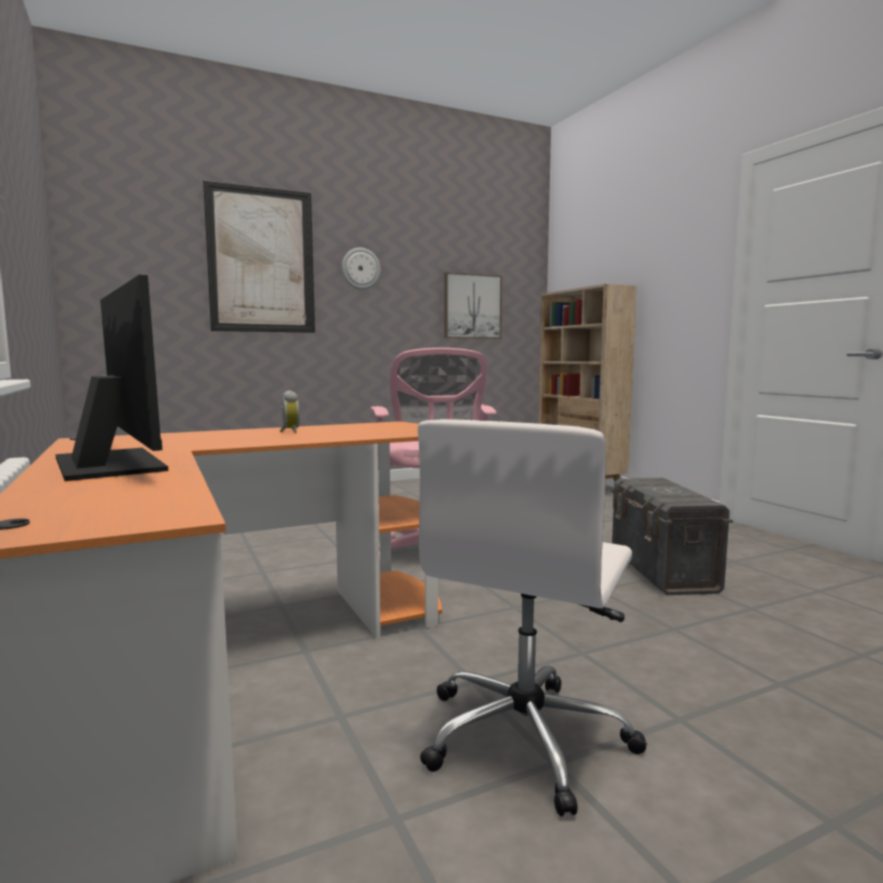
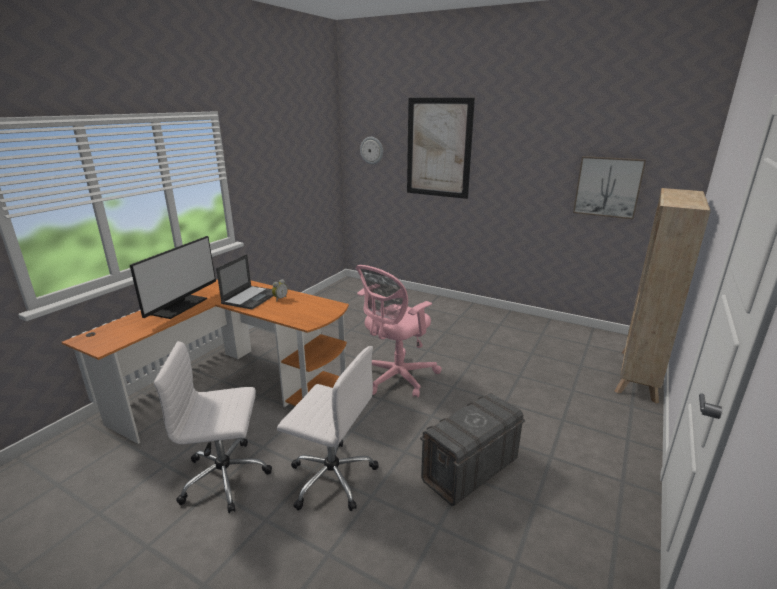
camera: 55 degrees right, 15 degrees up
(232, 438) = (251, 297): none -> laptop
(360, 268) = (506, 153): wall clock -> wall clock (372, 150)
(610, 644) = (331, 477): none -> white office chair

